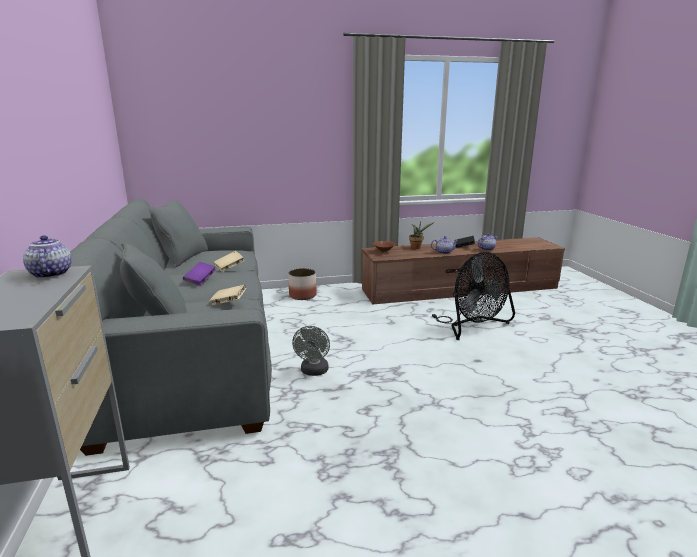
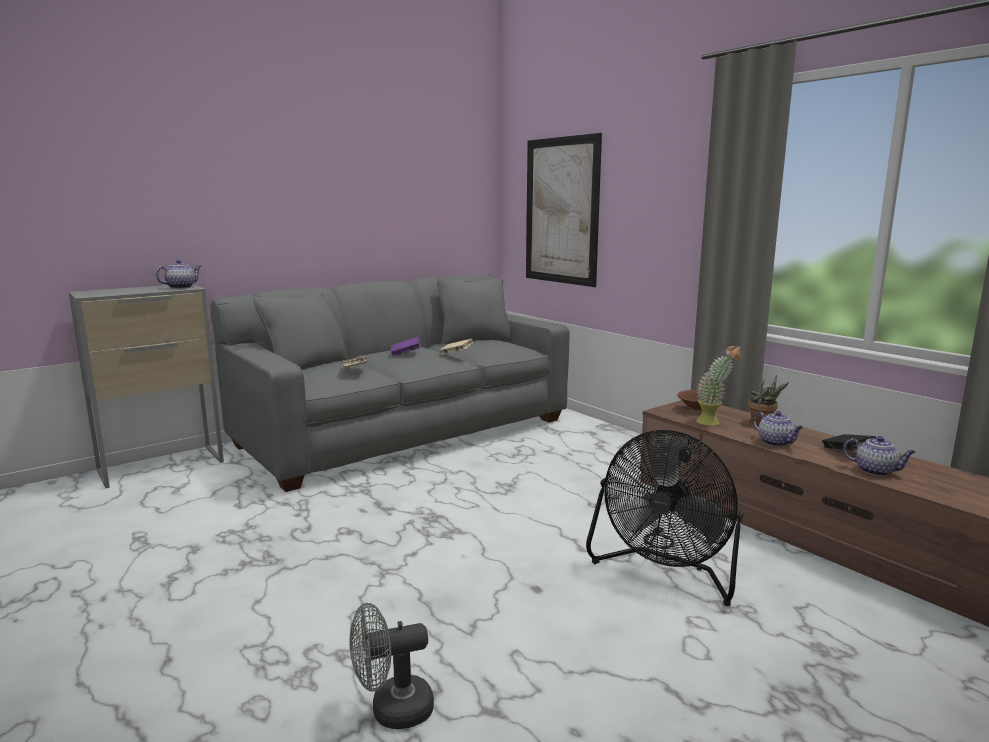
camera: 65 degrees right, 5 degrees down
(206, 136) = (561, 211): none -> picture
(303, 295) = (606, 439): planter -> none
(314, 372) = (411, 488): grey fan -> grey fan (392, 710)
(408, 254) = (714, 423): none -> potted plant

